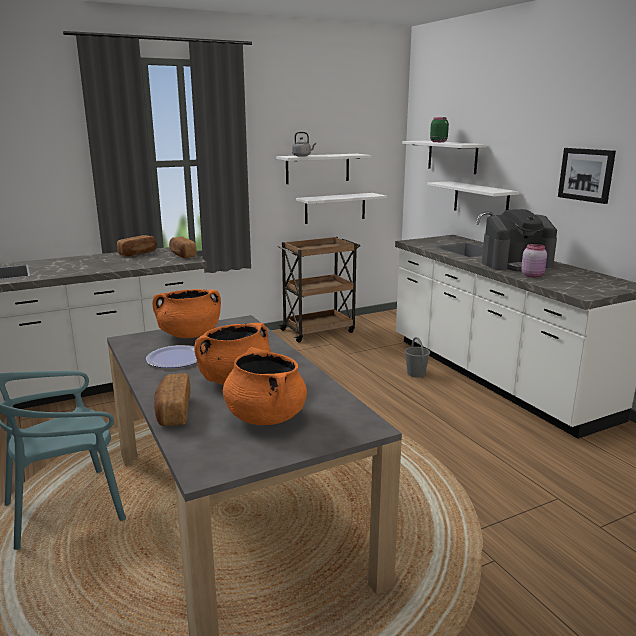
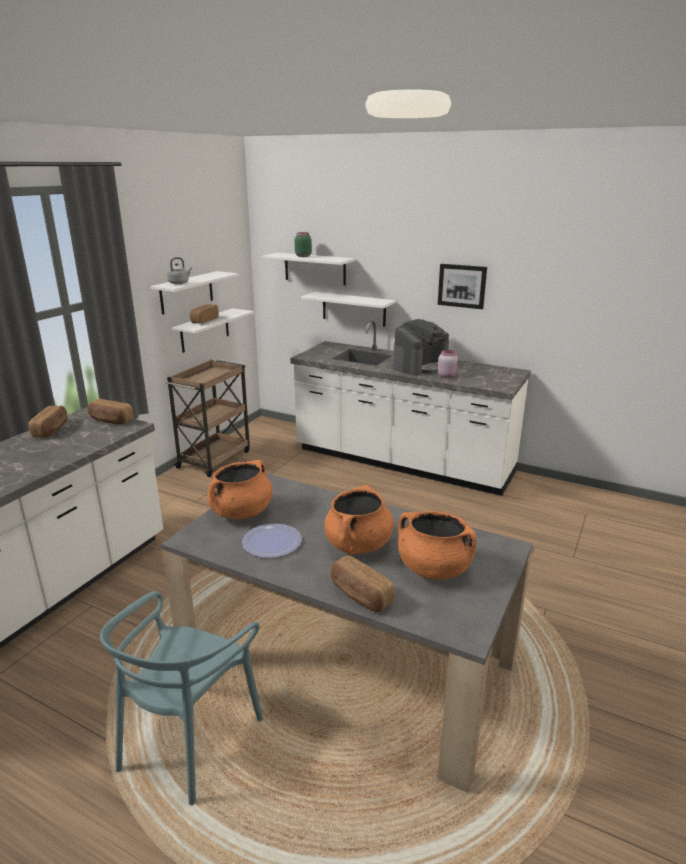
camera: 35 degrees left, 5 degrees up
(329, 197) = (204, 320): none -> bread
(416, 373) = (344, 477): grey bucket -> none

